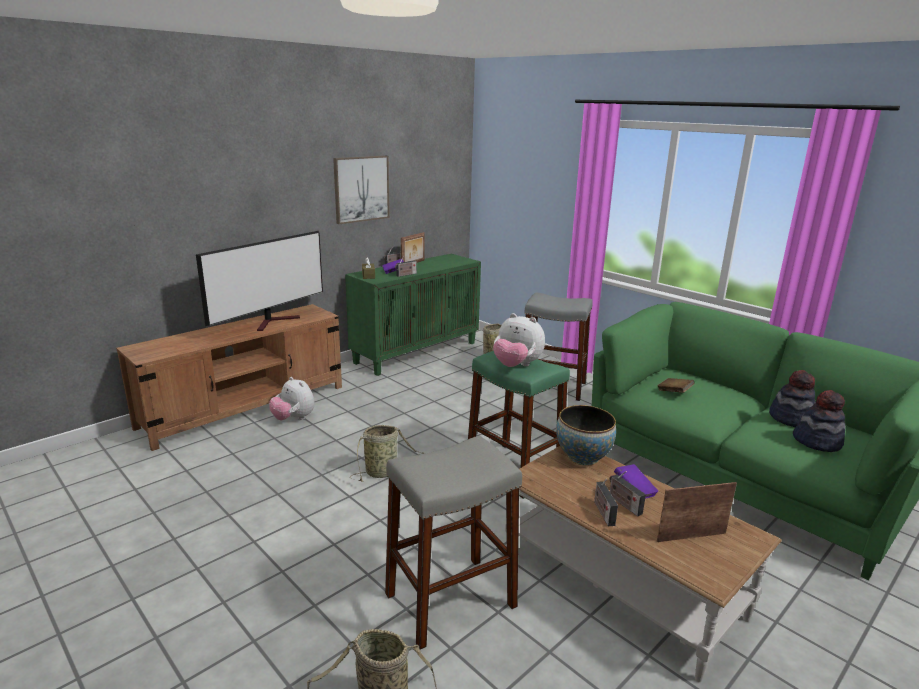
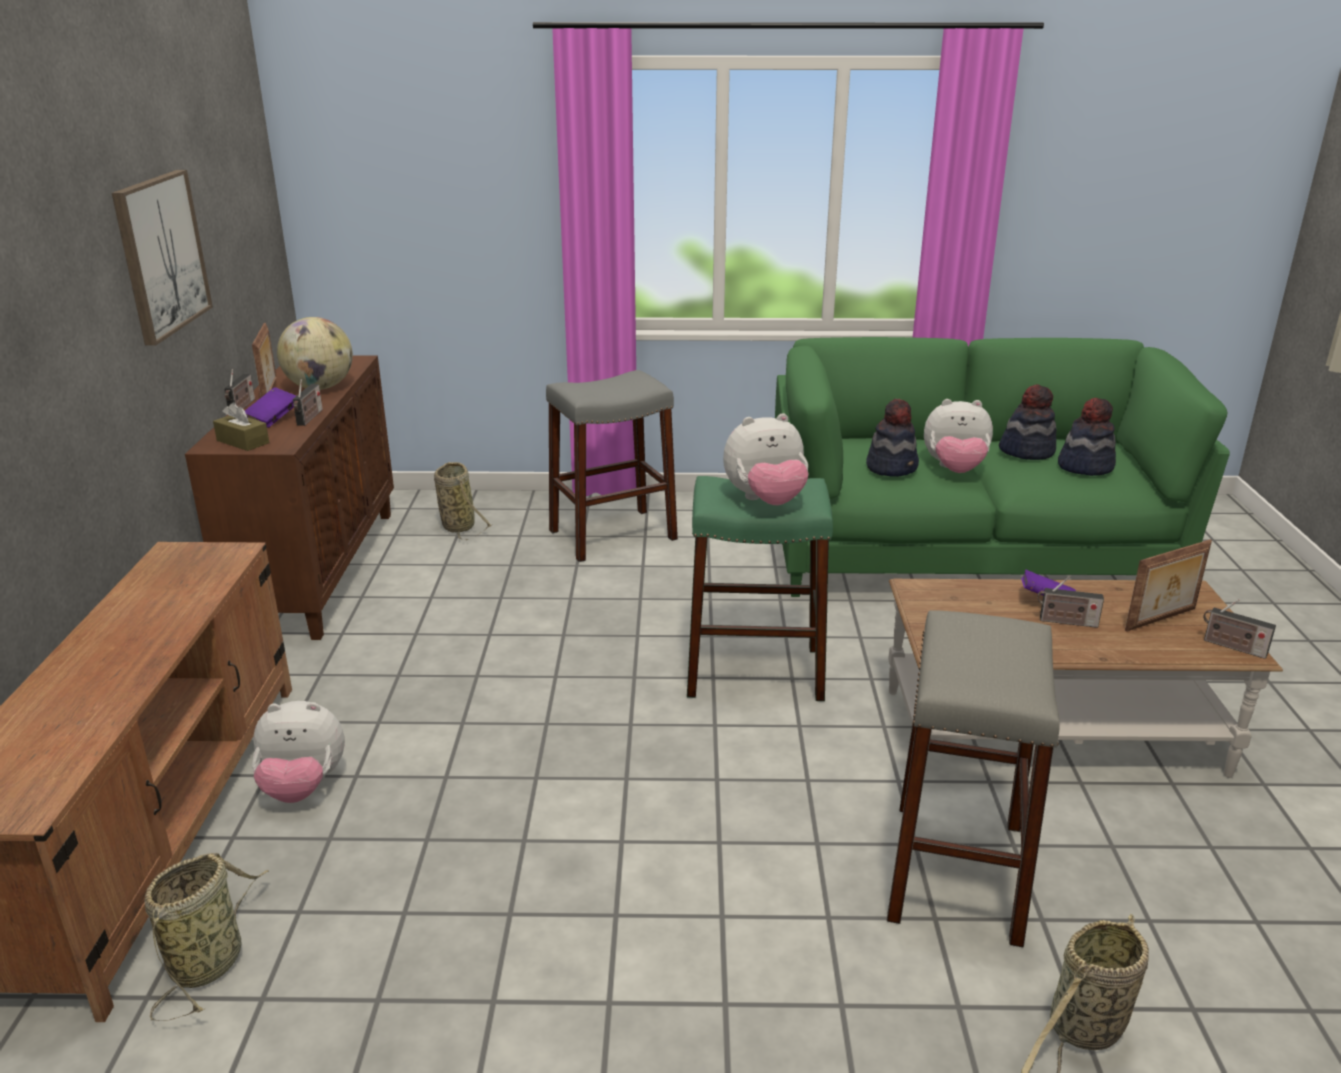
camera: 45 degrees left, 5 degrees up
(274, 321) = (159, 605): television -> none
(383, 472) = (605, 777): basket -> basket (210, 960)
(416, 352) = (319, 570): green cabinet -> brown cabinet
(433, 266) = (320, 387): none -> globe
(583, 457) = (942, 592): bowl -> none
(603, 512) = (1068, 642): radio -> radio (1231, 646)
(674, 392) = (892, 467): brown book -> hat
(690, 536) = (1162, 620): picture frame -> picture frame turned 150 degrees counterclockwise
(717, 409) = (954, 470): none -> plush toy

